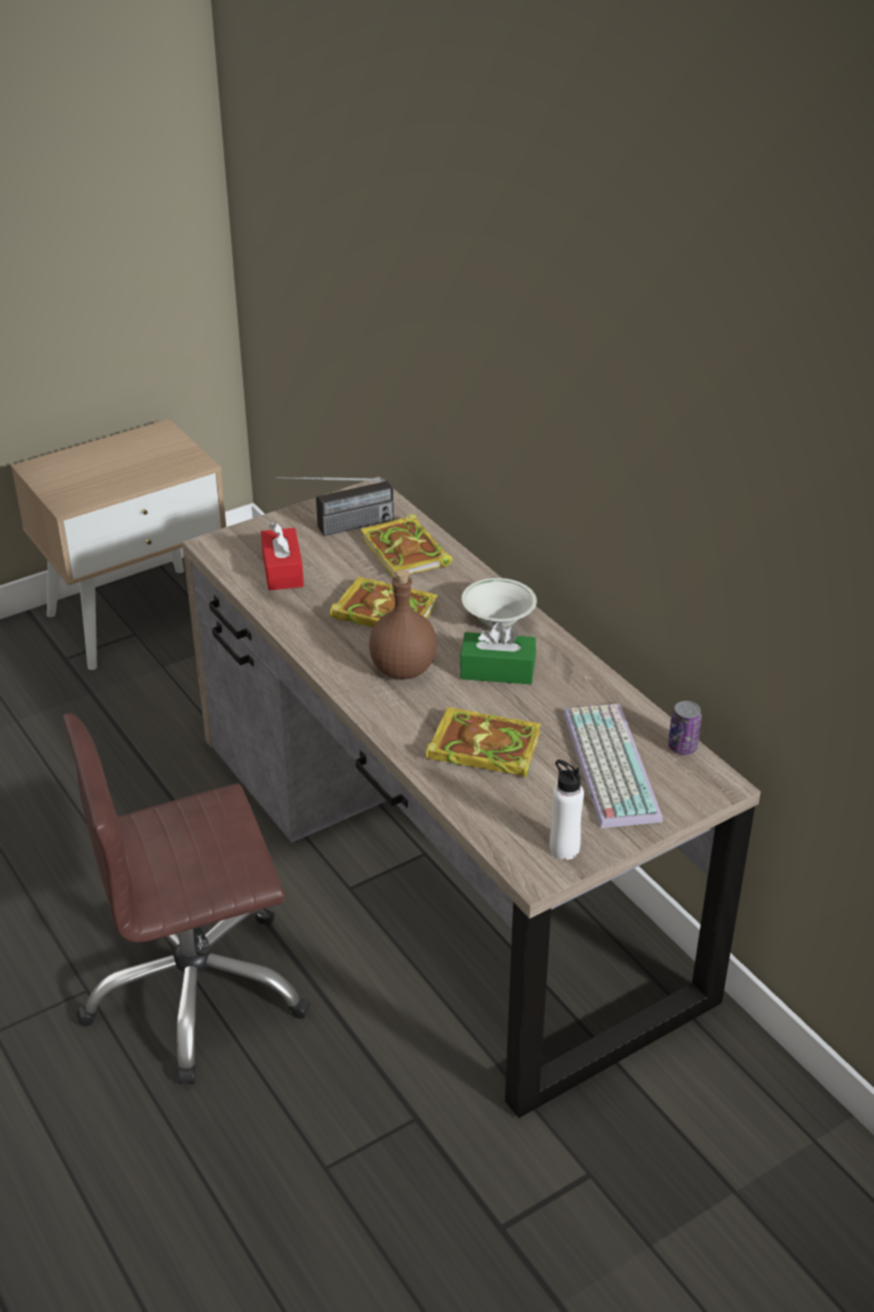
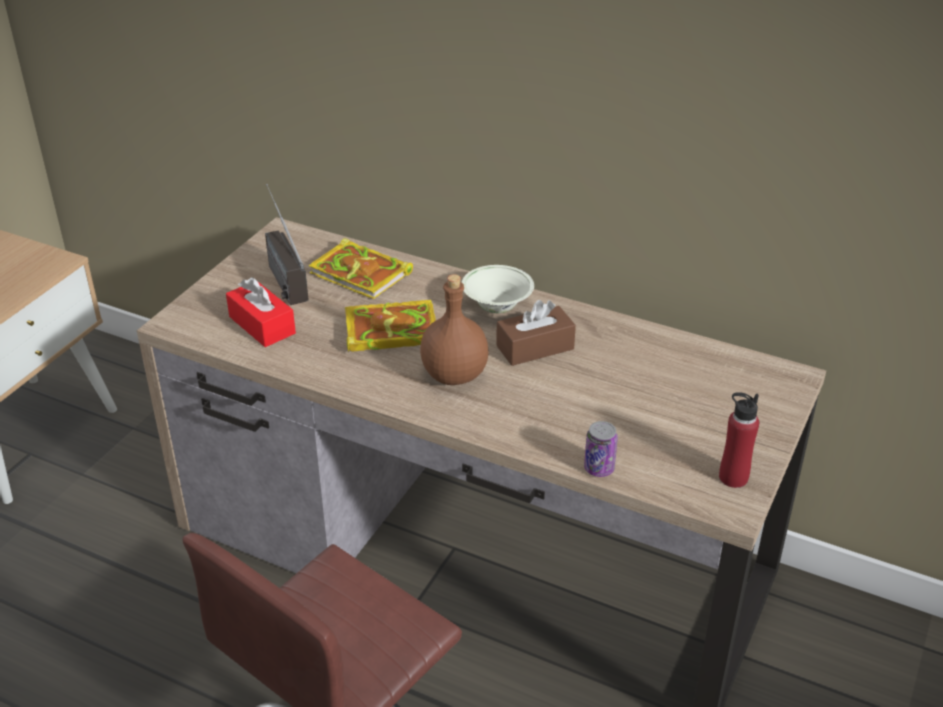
camera: 30 degrees left, 0 degrees up
(337, 529) = (280, 273): radio -> radio turned 120 degrees clockwise
(481, 748) = (585, 418): book -> none
(497, 670) = (535, 347): green tissue box -> brown tissue box
(564, 849) = (733, 477): white bottle -> red bottle
(607, 764) = (696, 393): keyboard -> none
(682, 747) = (738, 357): can -> can (599, 468)

